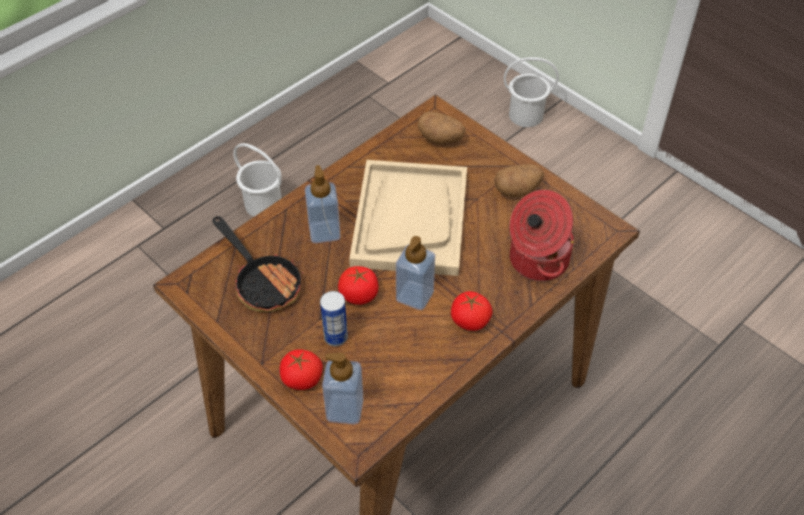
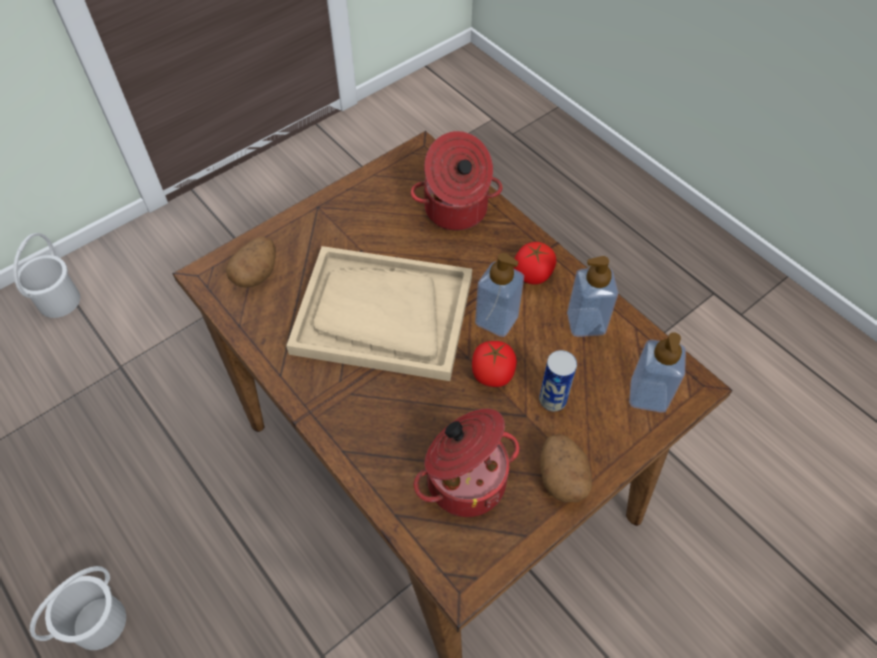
camera: 85 degrees left, 5 degrees up
(263, 282) = (465, 479): frying pan -> cooking pot
(302, 379) = (611, 436): tomato -> none
(324, 232) = (390, 406): soap dispenser -> soap dispenser (586, 322)
(517, 190) = (355, 213): potato -> potato (562, 477)

